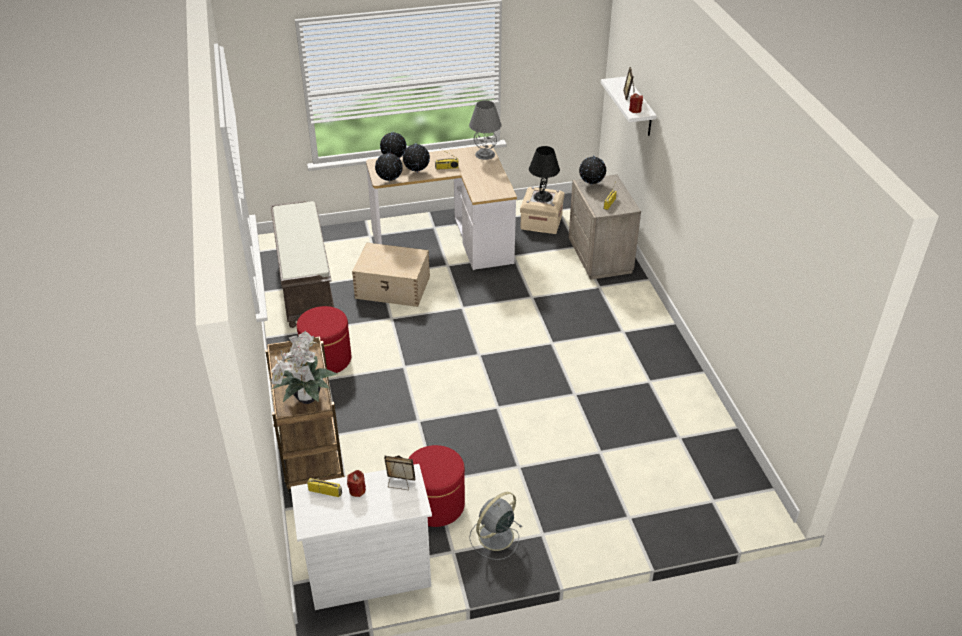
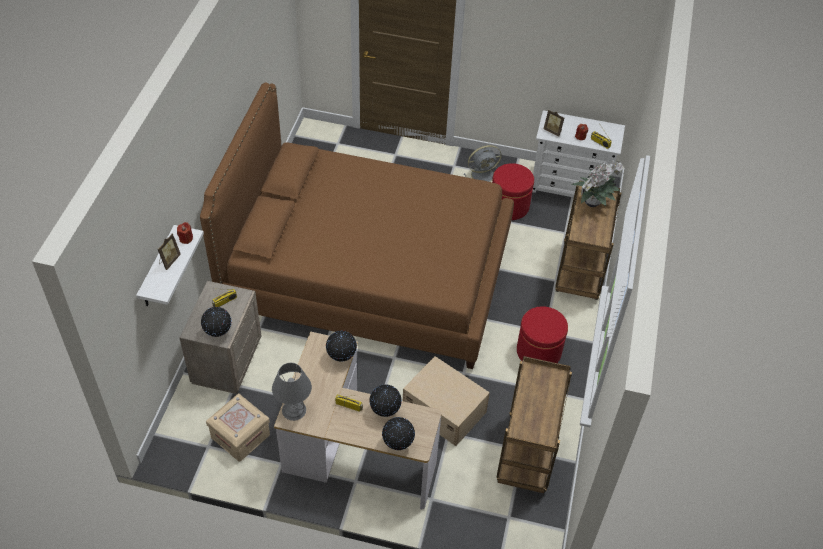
camera: 155 degrees left, 10 degrees up
(304, 283) = (527, 454): brown bench -> brown cart
(390, 182) = (421, 408): globe -> globe (341, 357)
(542, 197) = (237, 416): black table lamp -> none
(543, 366) = (368, 272): none -> brown bed

